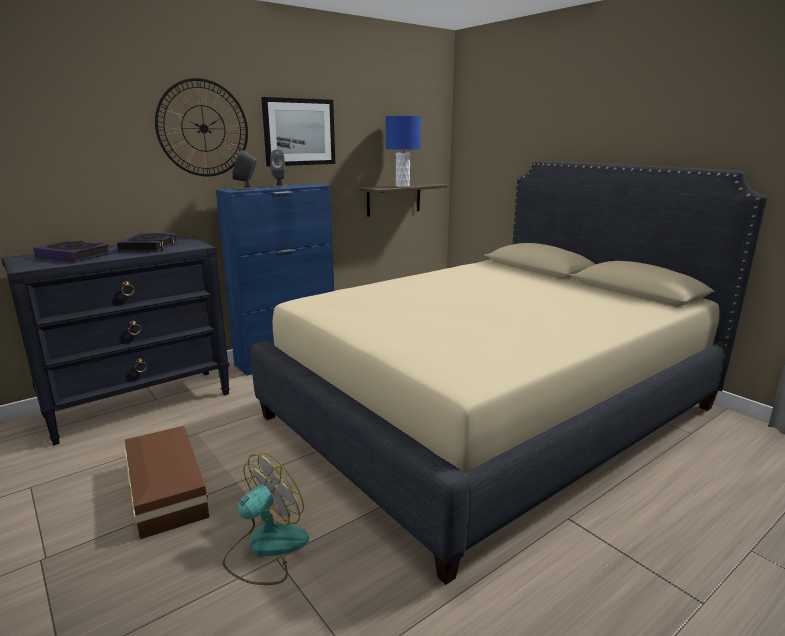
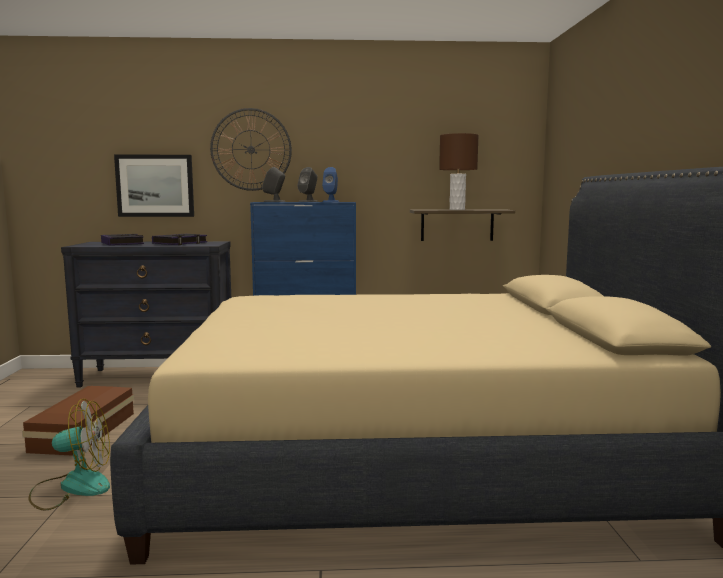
camera: 35 degrees right, 10 degrees down
(299, 132) = (344, 153): picture -> picture (155, 185)
(300, 185) = (331, 201): none -> blue speaker
(402, 186) = (457, 209): blue table lamp -> brown table lamp

